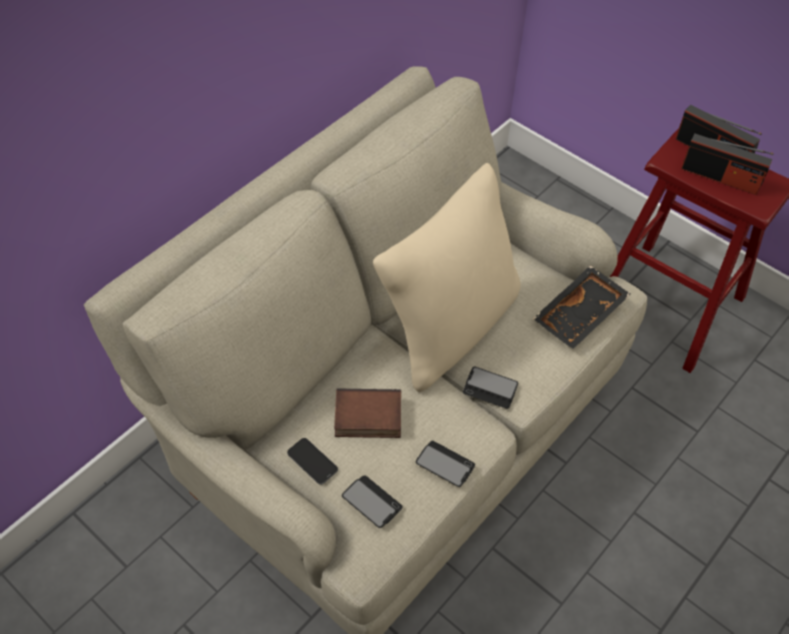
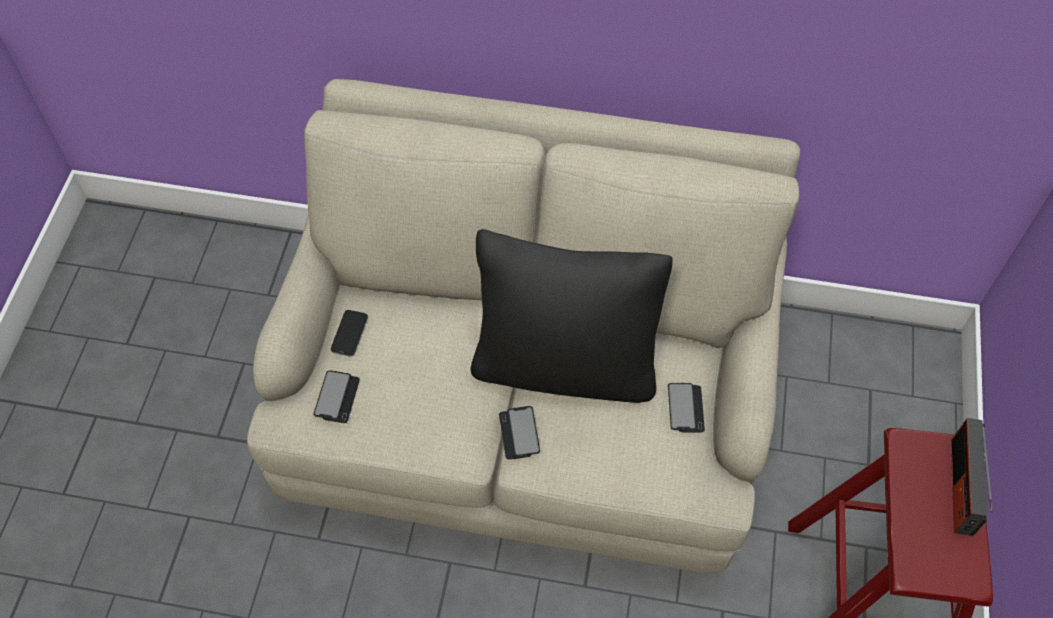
camera: 60 degrees right, 5 degrees up
(367, 418) = (416, 350): book -> none
(445, 464) = (409, 435): phone -> phone (685, 408)
(449, 327) = (565, 365): beige pillow -> black pillow
(580, 315) = (663, 472): black tray -> none
(720, 177) = (927, 511): radio -> none

